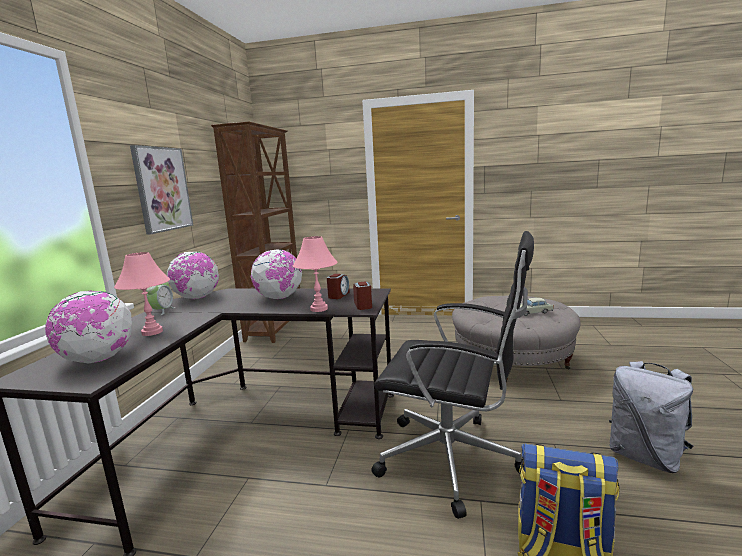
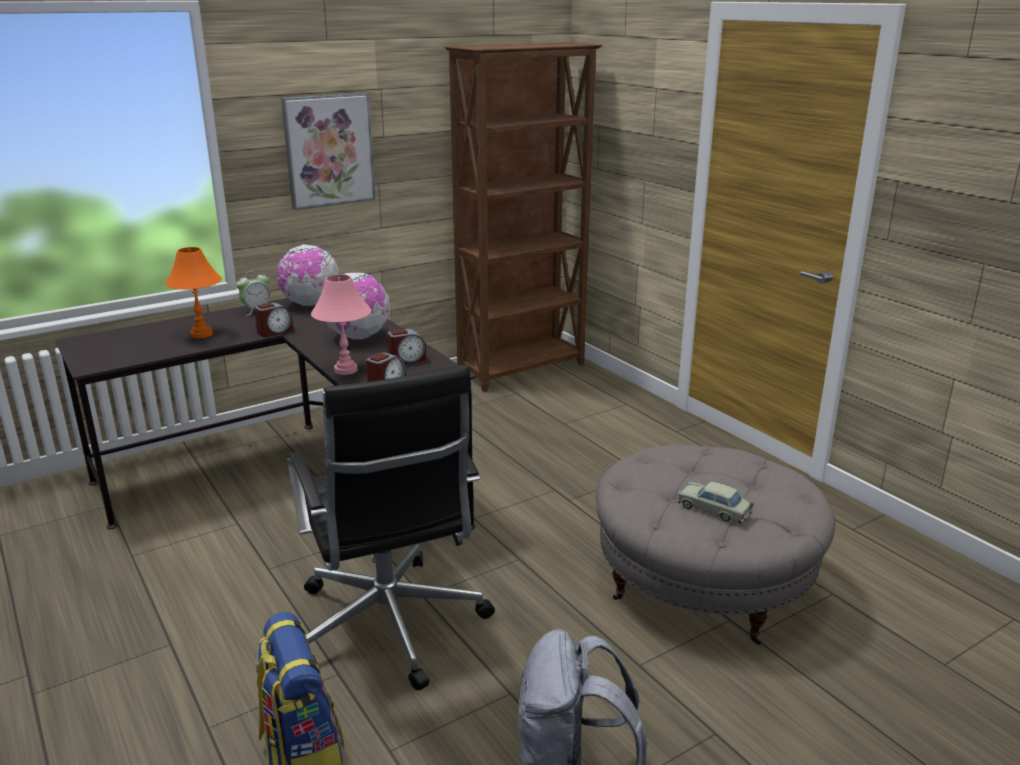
camera: 45 degrees right, 10 degrees up
(98, 359) = (128, 347): globe -> none
(152, 332) = (202, 334): pink table lamp -> orange table lamp
(211, 313) = (274, 331): none -> alarm clock

